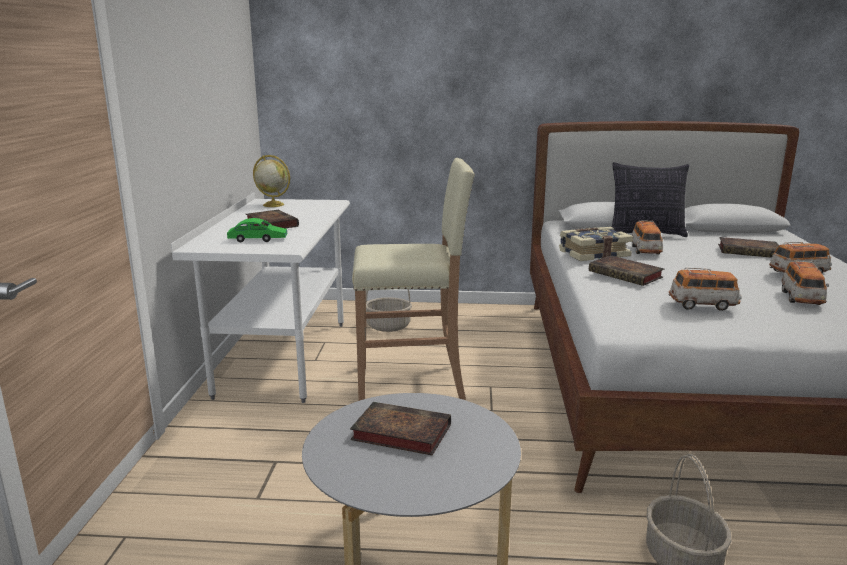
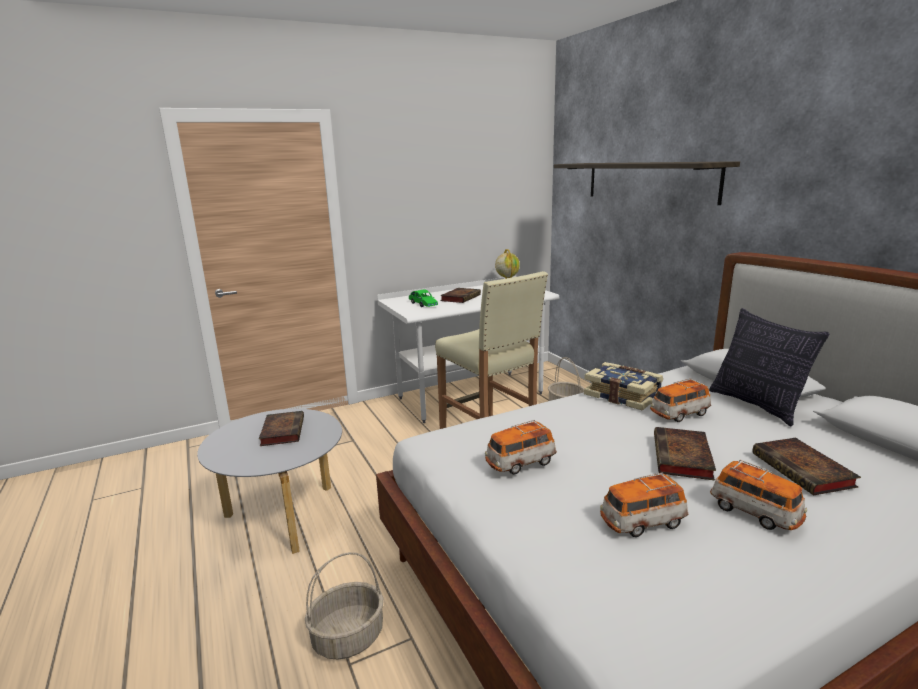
camera: 60 degrees right, 0 degrees up
(422, 64) = (649, 181): none -> shelf
(627, 275) = (572, 419): book -> book (683, 458)
(703, 305) = (520, 463): toy car -> toy car turned 90 degrees clockwise

